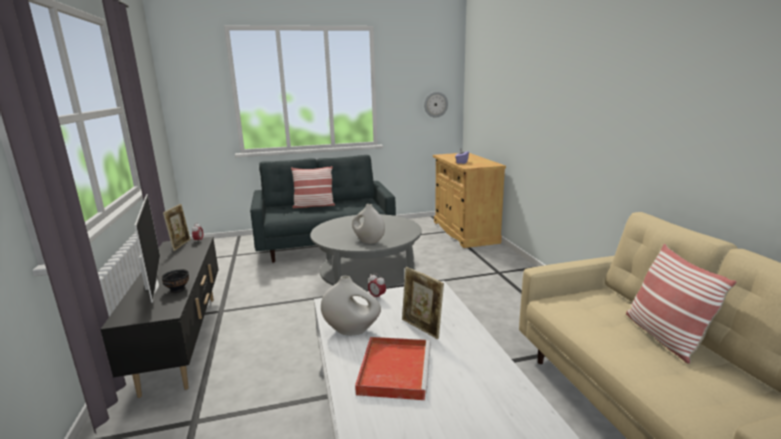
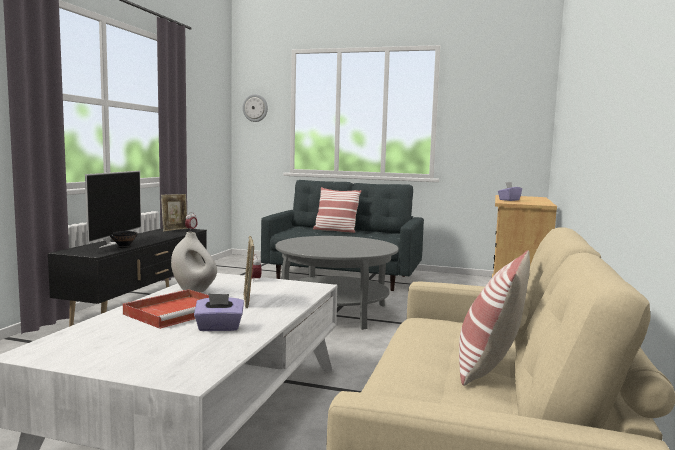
camera: 30 degrees right, 10 degrees down
(368, 241) = (321, 250): white vase -> none
(435, 104) = (512, 135): wall clock -> wall clock (255, 108)
(466, 375) = (219, 328): none -> purple tissue box

